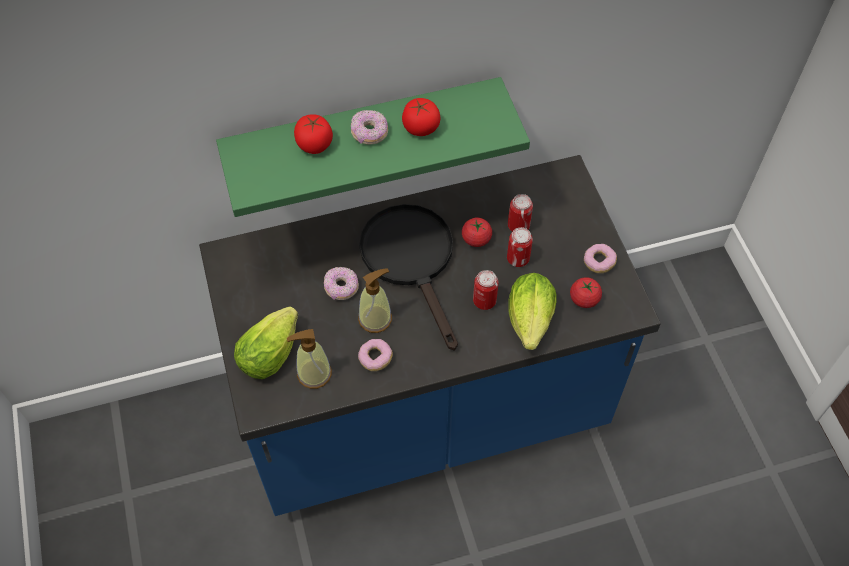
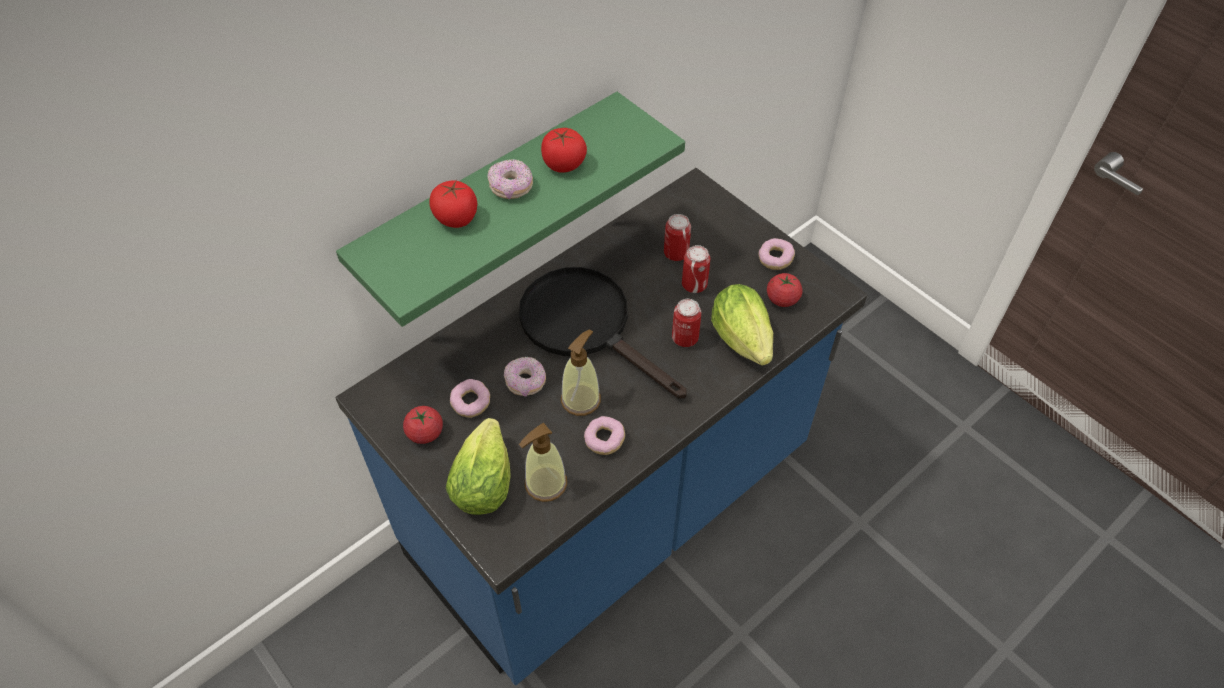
camera: 25 degrees left, 5 degrees down
(292, 288) = (471, 403): none -> donut
(476, 239) = (641, 281): tomato -> tomato (425, 433)

